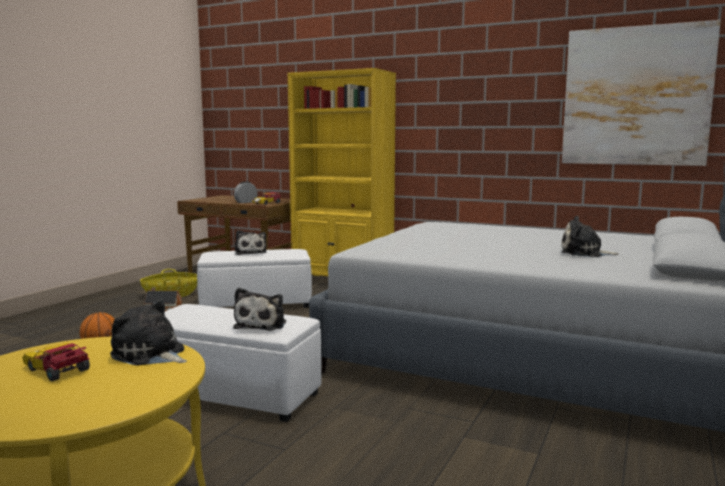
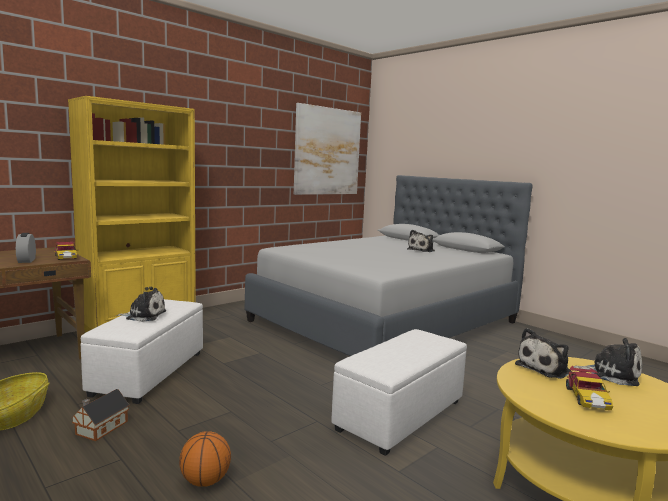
camera: 70 degrees left, 0 degrees up
(57, 370) = (587, 398): toy car -> toy car turned 45 degrees counterclockwise
(262, 324) = (431, 342): plush toy -> plush toy (611, 374)

